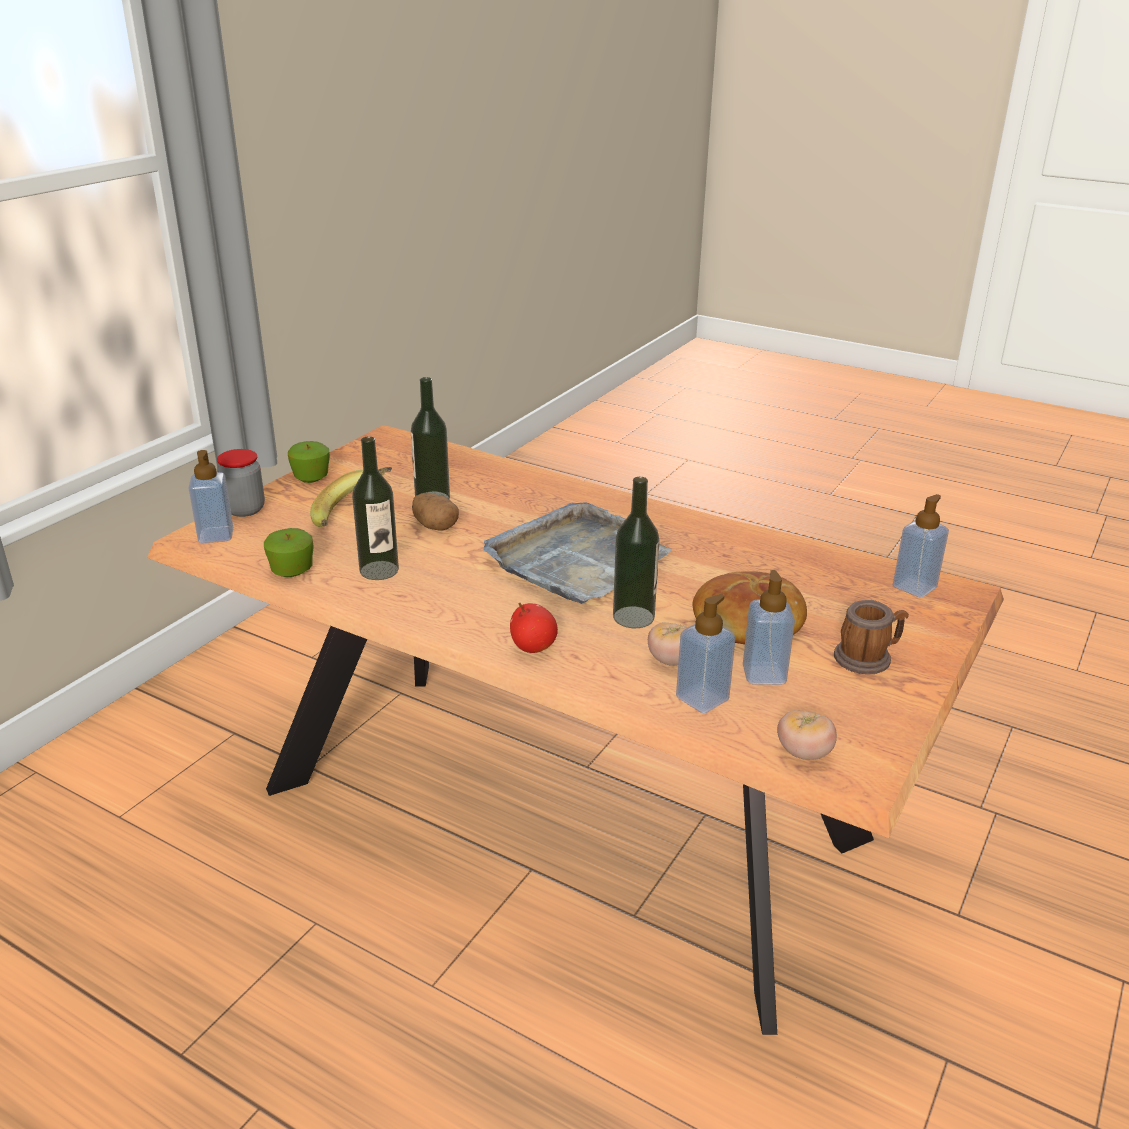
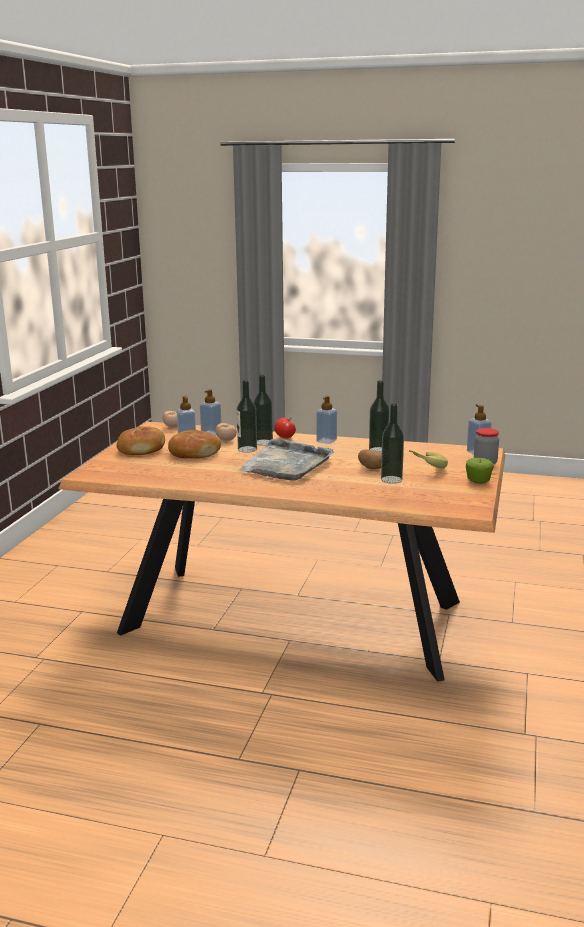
camera: 165 degrees right, 10 degrees down
(292, 571) = (418, 446): apple -> none
(590, 636) = (263, 442): none -> bottle
(868, 658) = (142, 449): mug -> bread
(914, 587) = (108, 473): soap dispenser -> soap dispenser (326, 441)

